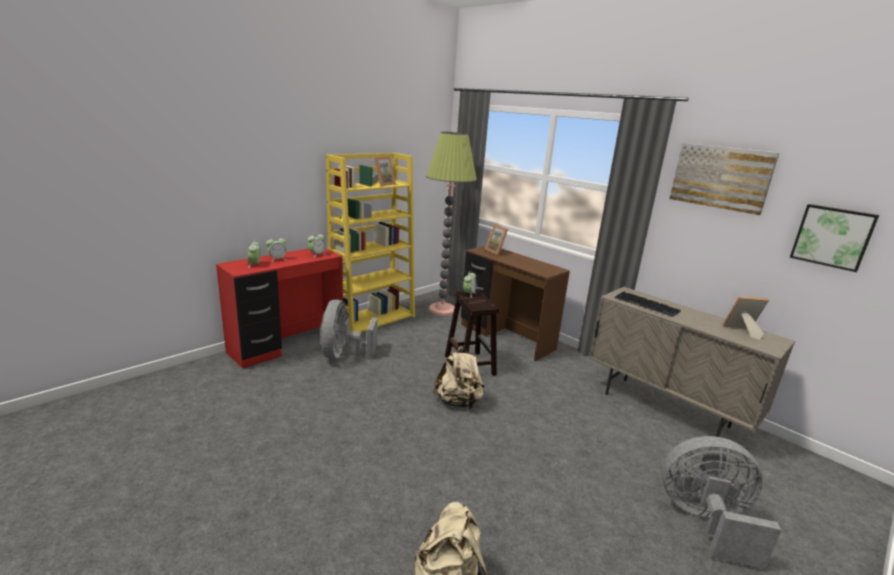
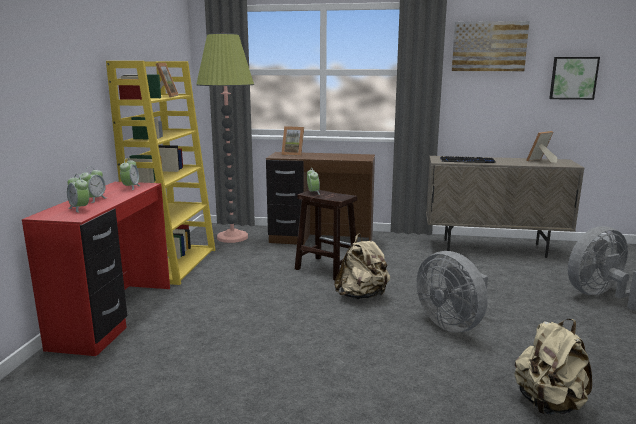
camera: 35 degrees left, 5 degrees down
(343, 354) = (196, 302): grey fan -> grey fan (452, 324)

